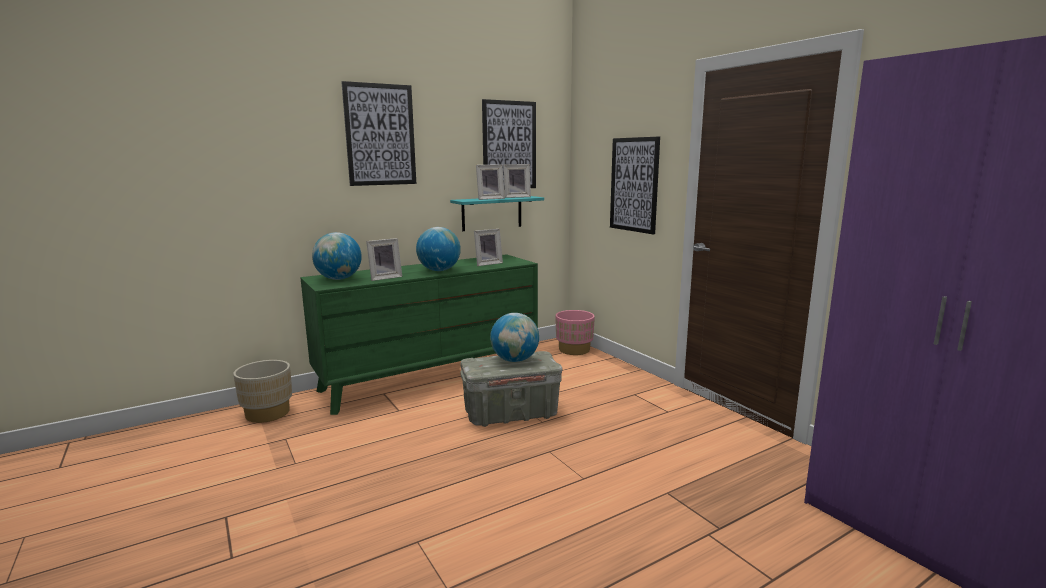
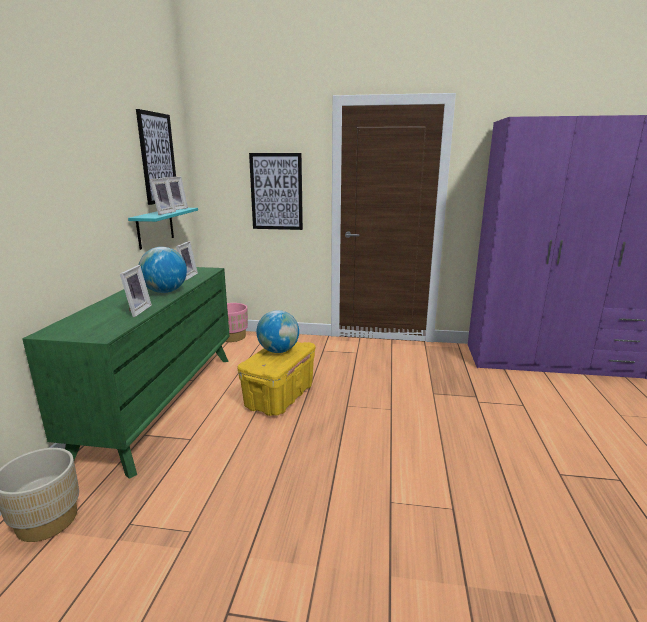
camera: 50 degrees left, 5 degrees up
(339, 279) = (87, 326): globe -> none
(380, 135) = (65, 146): picture -> none
(511, 414) = (280, 396): grey storage box -> yellow storage box

